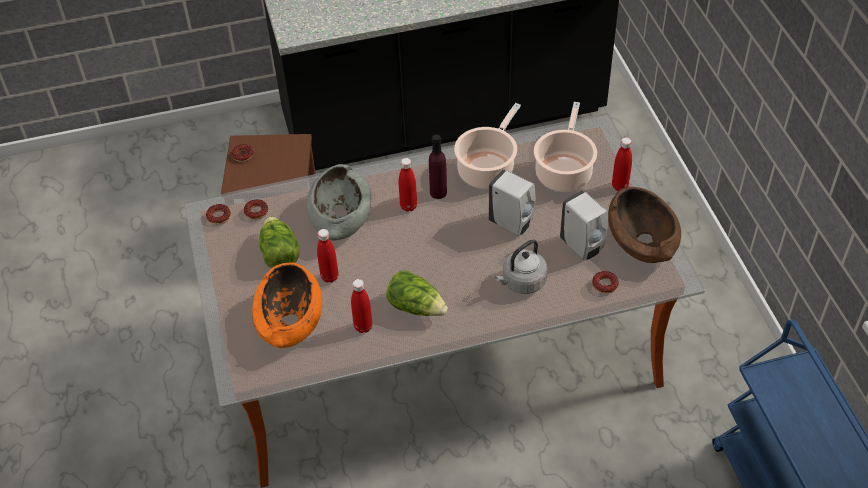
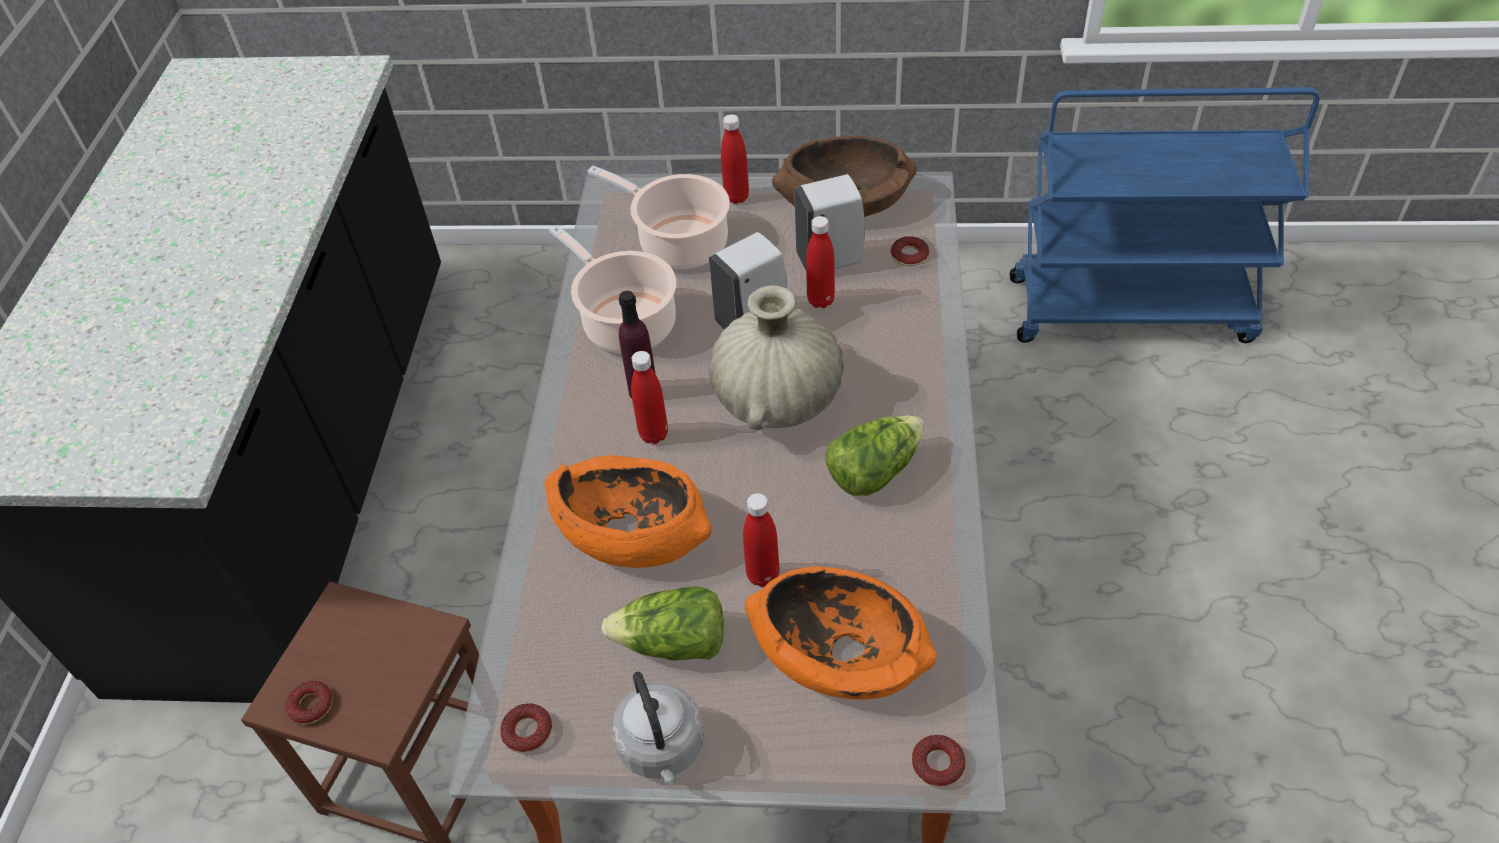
camera: 70 degrees left, 0 degrees up
(256, 212) = (549, 663): donut -> donut (937, 764)
(340, 217) = (630, 532): grey bowl -> orange bowl
(363, 327) = (891, 549): red bottle -> red bottle (820, 300)
(454, 251) = (777, 399): none -> beige vase
(522, 282) = (872, 337): grey kettle -> grey kettle (662, 749)

